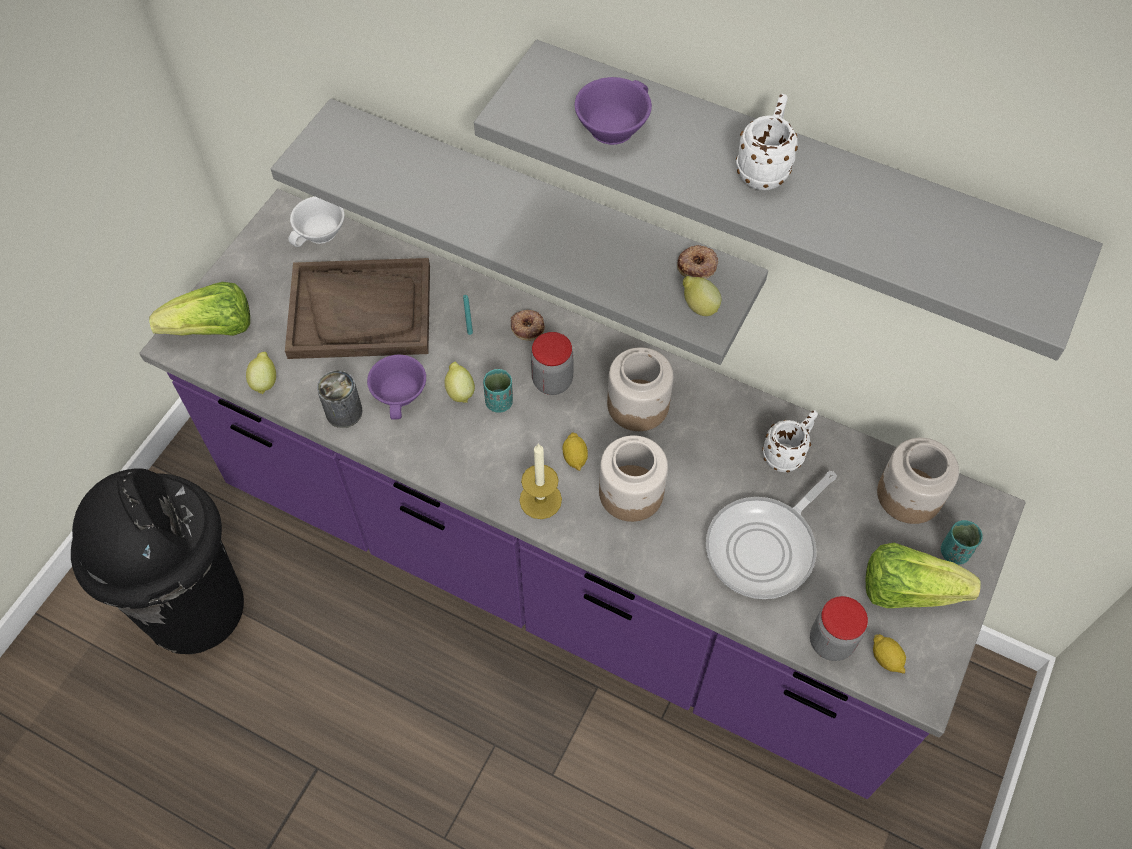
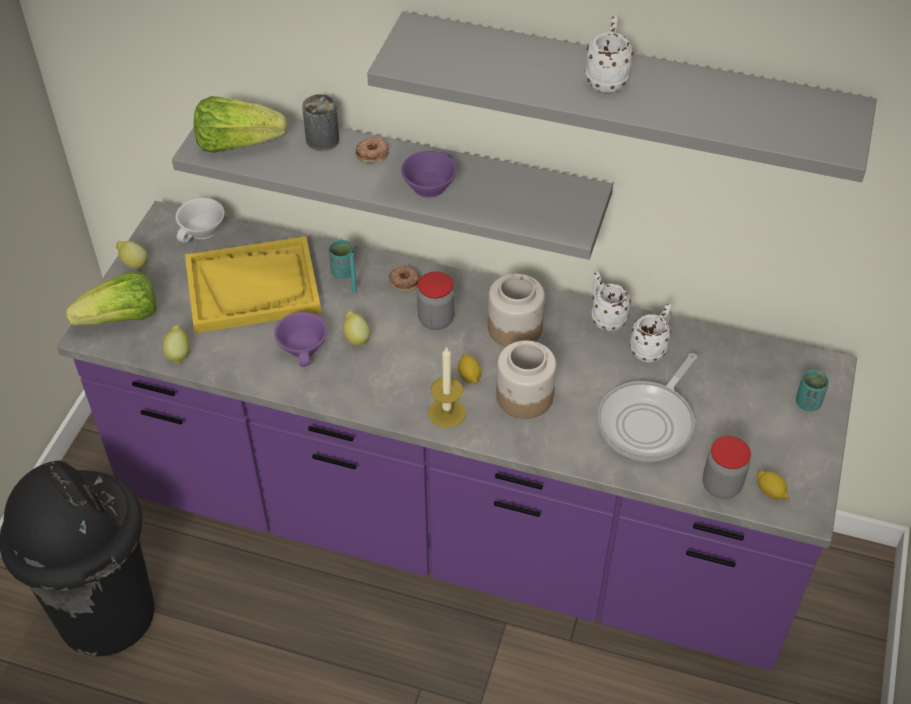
camera: 10 degrees left, 10 degrees down
(344, 412) = (256, 368): can -> can (322, 140)
(361, 311) = (253, 287): brown tray -> yellow tray
(499, 402) = (393, 342): turquoise cup -> turquoise cup (342, 272)
(611, 125) = (479, 63): purple cup -> purple cup (428, 185)
(697, 266) = (554, 187): donut -> donut (373, 153)
(698, 307) = (562, 217): lemon -> lemon (134, 264)
(742, 406) = (604, 317): none -> white mug
(907, 590) = (776, 437): lettuce -> lettuce (237, 143)
(908, 494) = (759, 365): jar -> none

